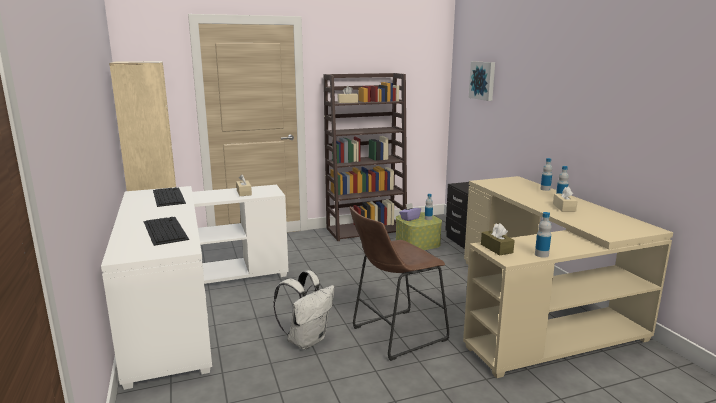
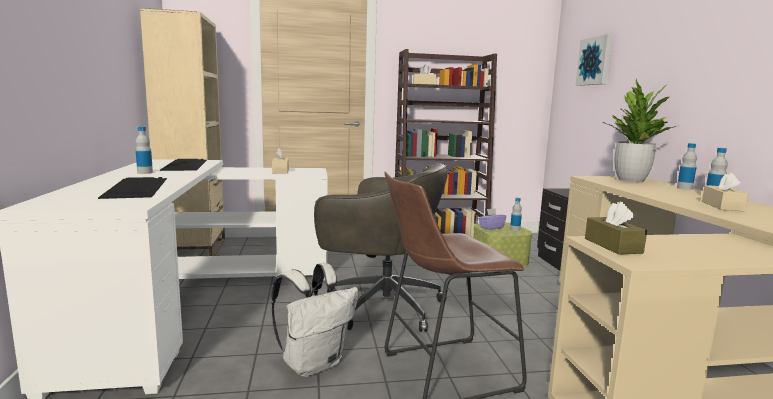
camera: 10 degrees right, 5 degrees down
(338, 292) = (381, 305): none -> grey office chair
(511, 182) = (631, 180): none -> potted plant
(541, 254) = (698, 260): bottle -> bottle (145, 172)

